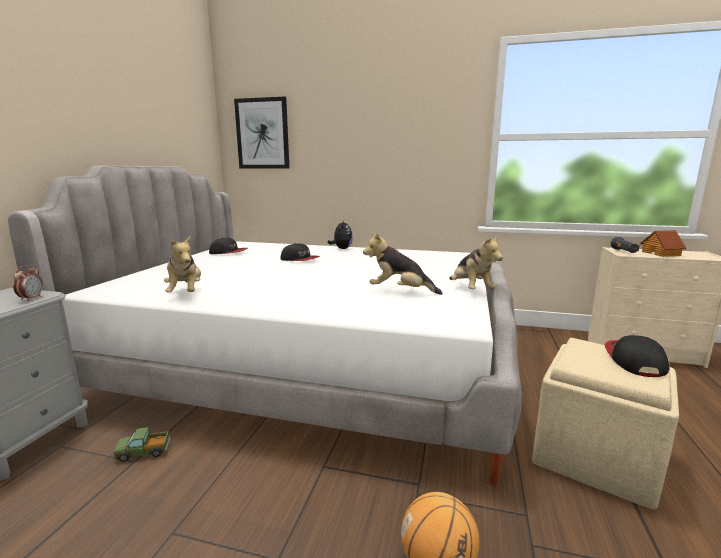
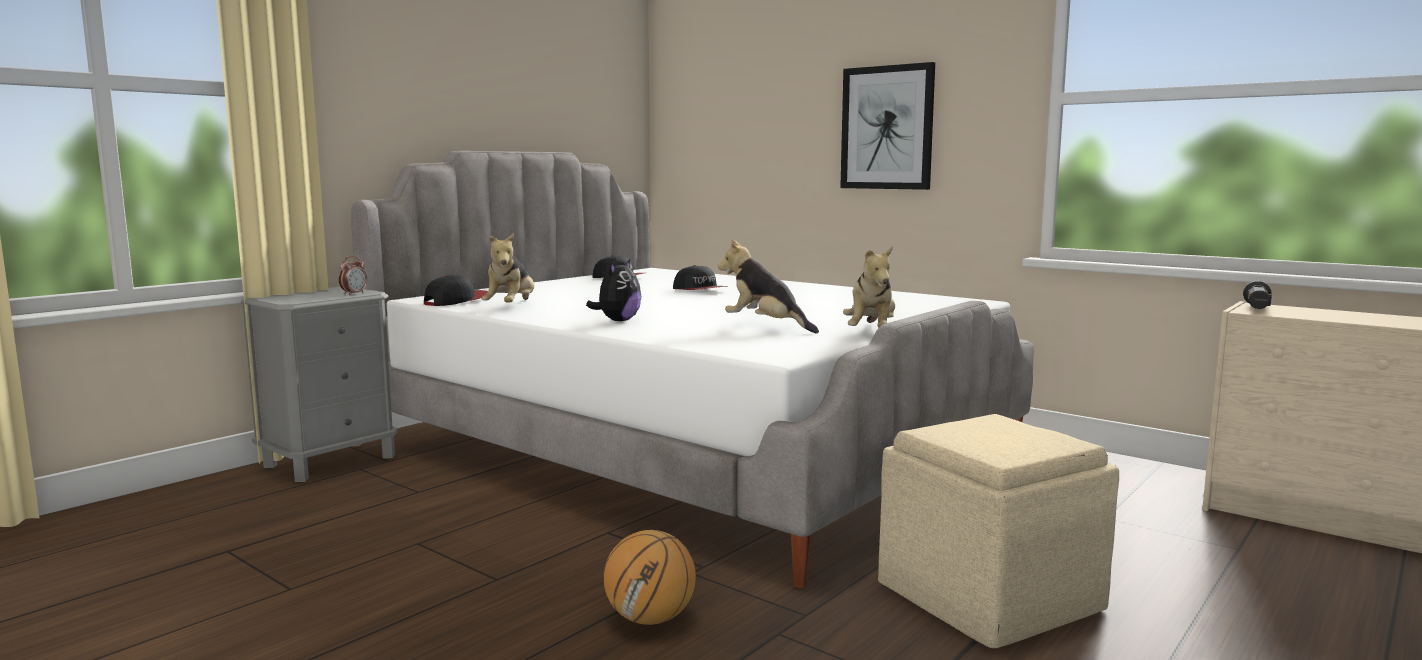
camera: 25 degrees right, 5 degrees down
(144, 452) = (432, 487): toy truck -> none
(262, 134) = (705, 103): picture -> picture (887, 128)
(341, 248) = (786, 283): plush toy -> plush toy (618, 321)
(634, 360) = (1033, 439): cap -> cap (457, 301)
(661, 253) = (1333, 315): toy house -> none

